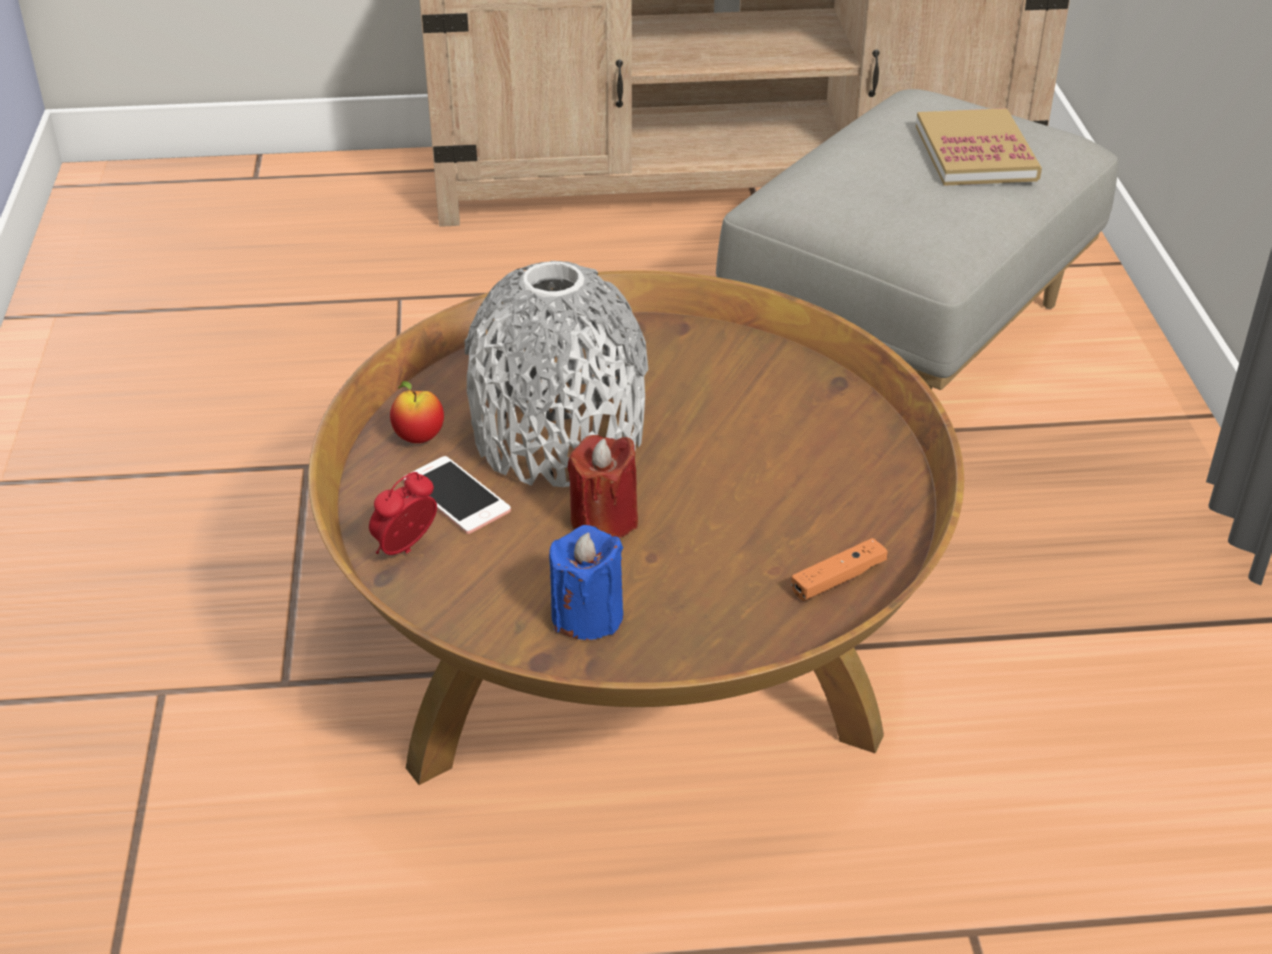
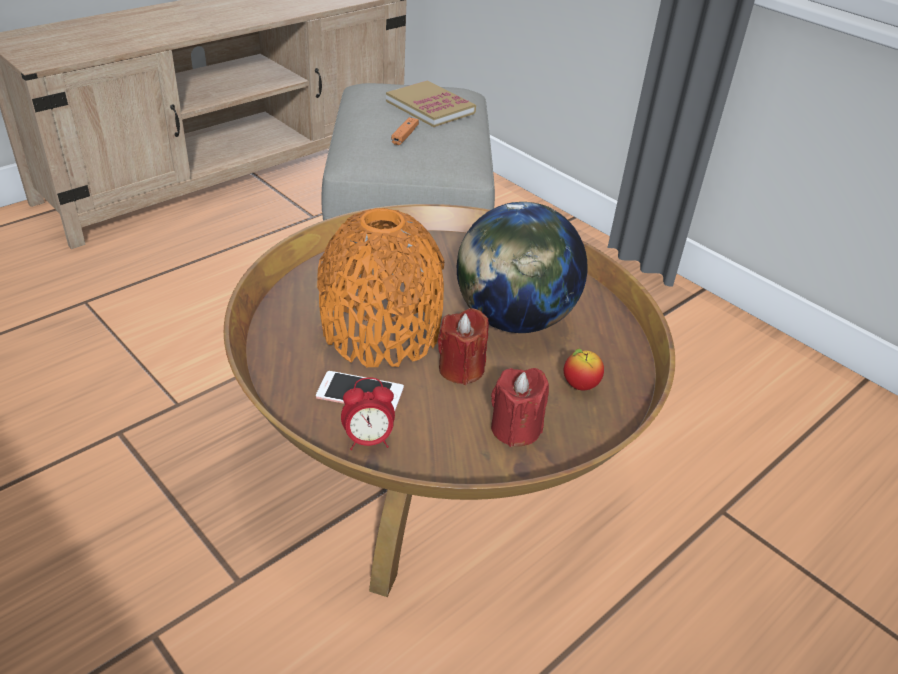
camera: 40 degrees left, 0 degrees up
(406, 550) = (368, 440): alarm clock -> alarm clock turned 105 degrees counterclockwise
(419, 438) = (295, 367): apple -> apple (580, 385)
(558, 437) = (381, 331): grey vase -> orange vase
(587, 616) = (515, 429): blue candle -> red candle
(743, 490) = (513, 320): none -> globe
(838, 578) = (611, 347): orange game controller -> orange game controller (405, 136)

